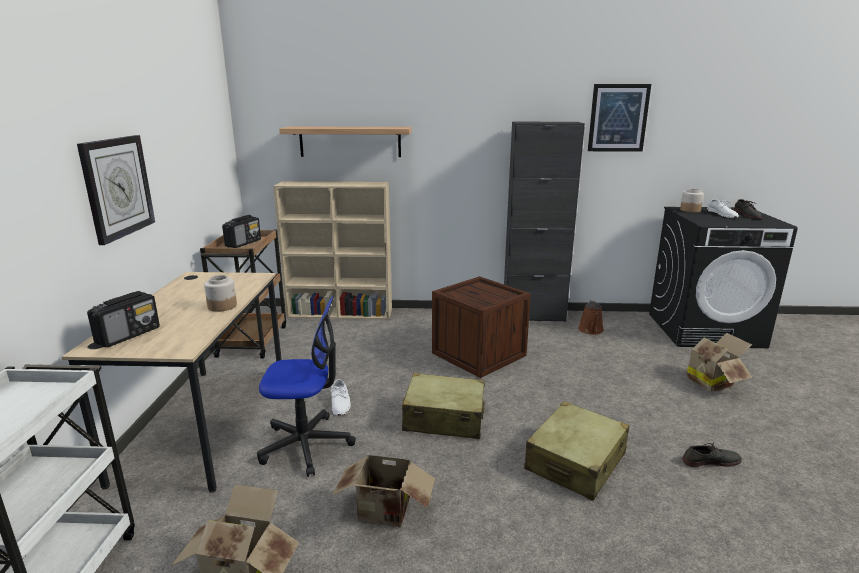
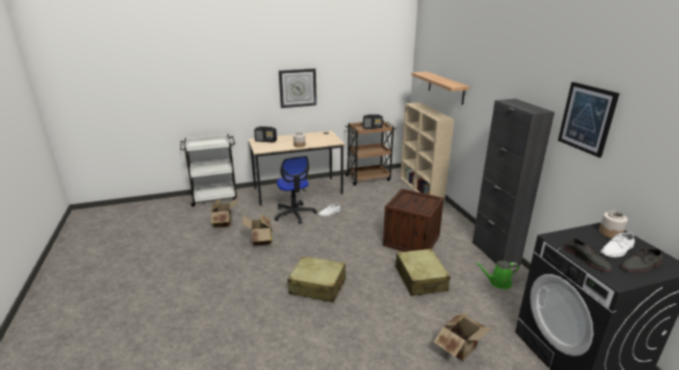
camera: 70 degrees right, 5 degrees up
(444, 418) = (334, 241): beige suitcase -> beige suitcase (420, 279)
(591, 330) = (498, 283): brown watering can -> green watering can
(710, 461) = (345, 339): grey shoe -> grey shoe (587, 259)

